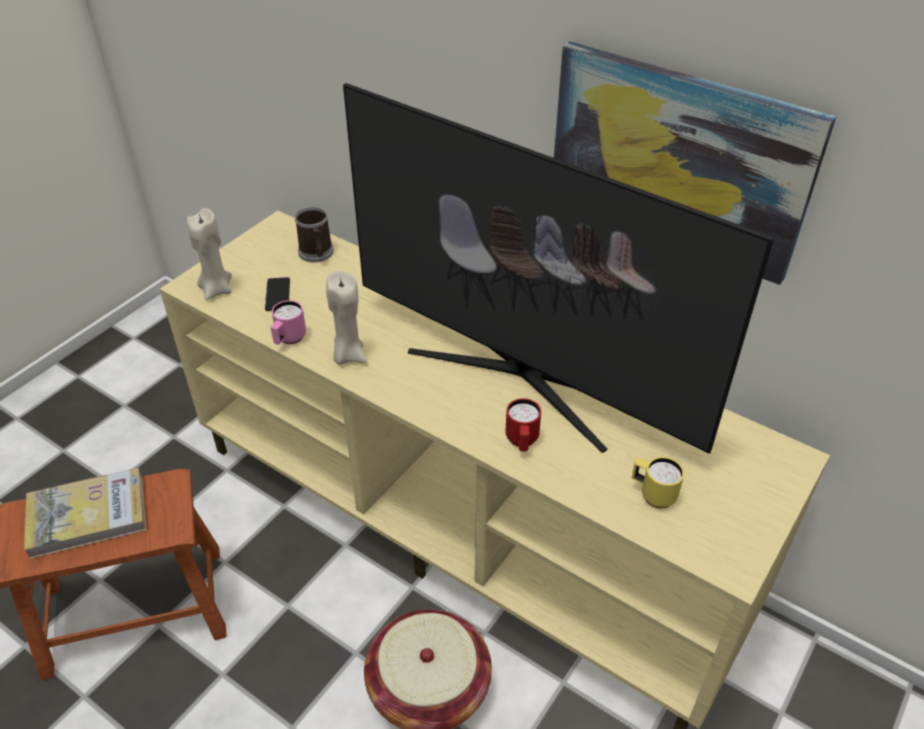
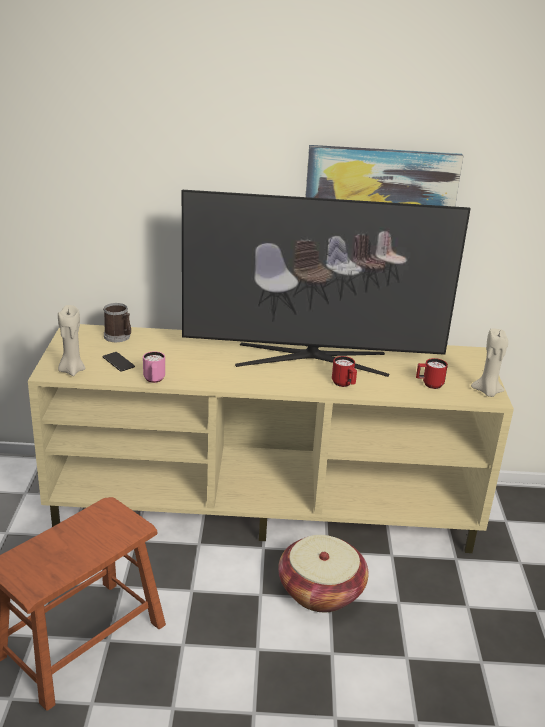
camera: 35 degrees left, 15 degrees down
(88, 516) = (65, 543): book -> none
(348, 355) = (202, 377): beige candle -> beige candle (487, 392)
(652, 494) = (429, 384): yellow mug -> red mug

